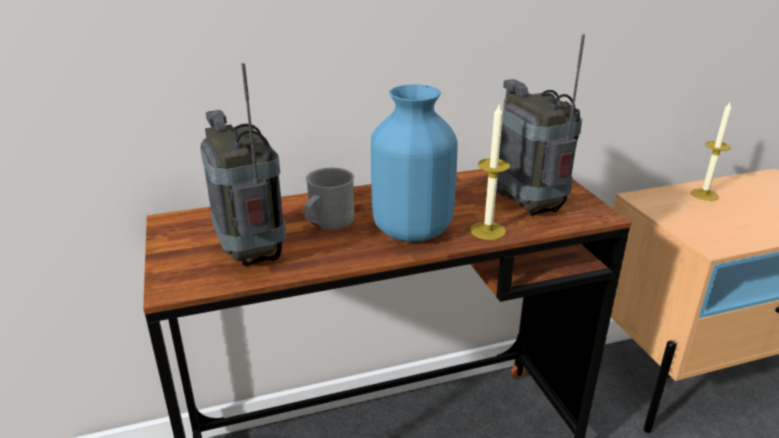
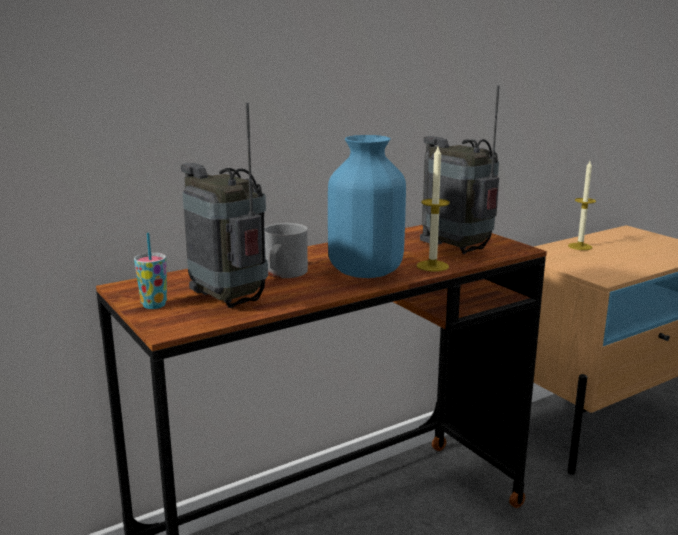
camera: 15 degrees left, 10 degrees down
(179, 251) = (154, 305): none -> cup

